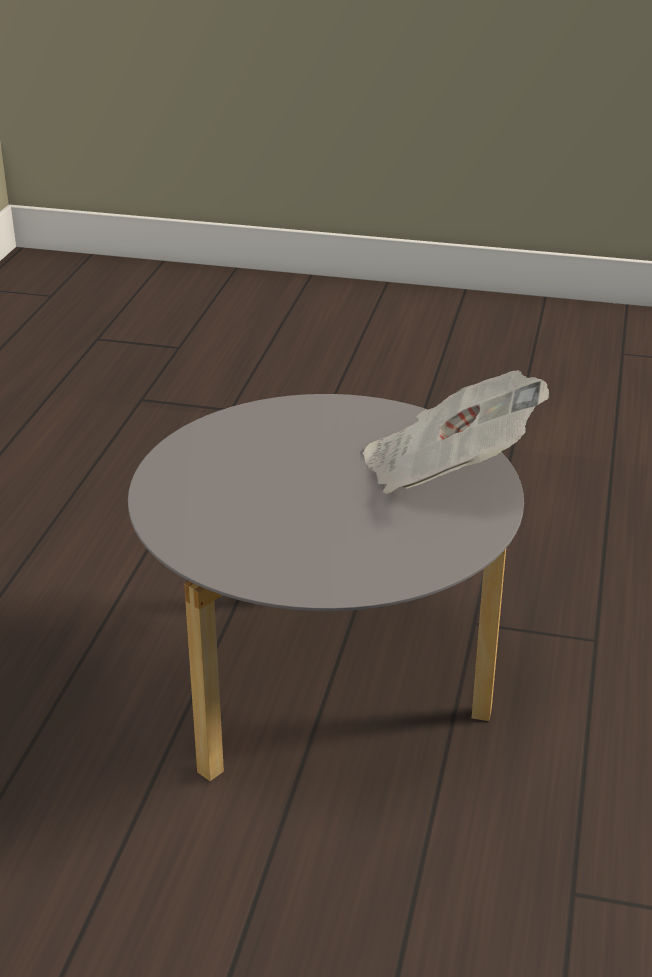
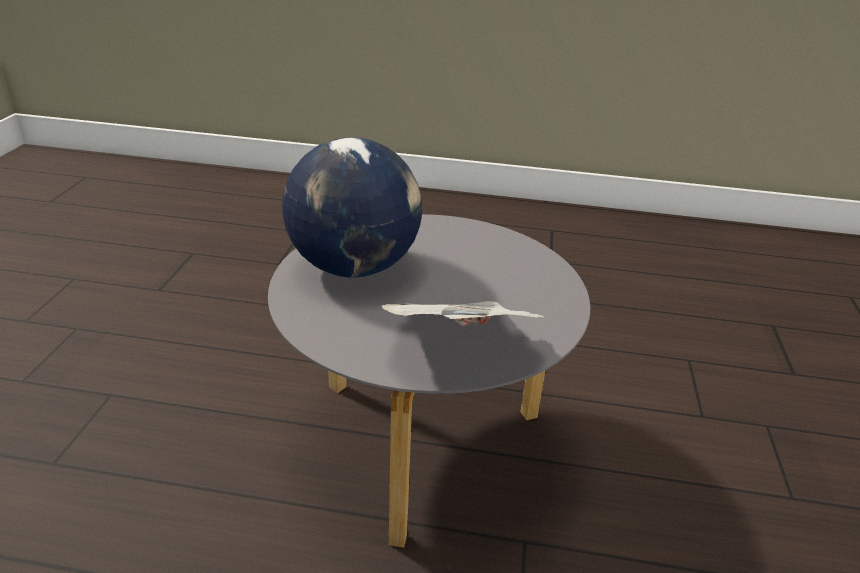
camera: 85 degrees right, 0 degrees up
(282, 539) = (355, 267): none -> globe

